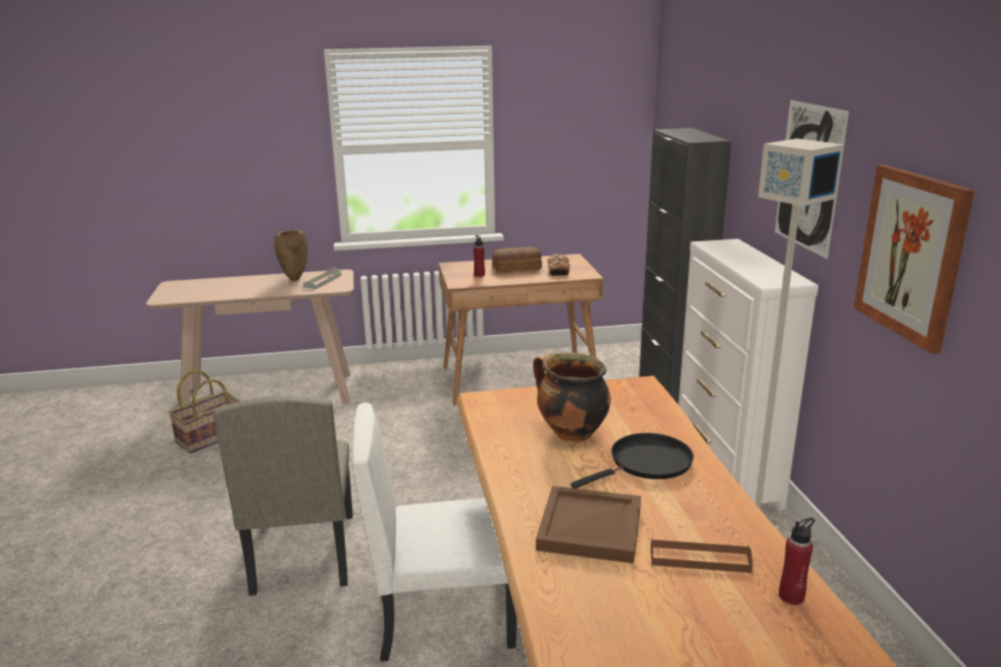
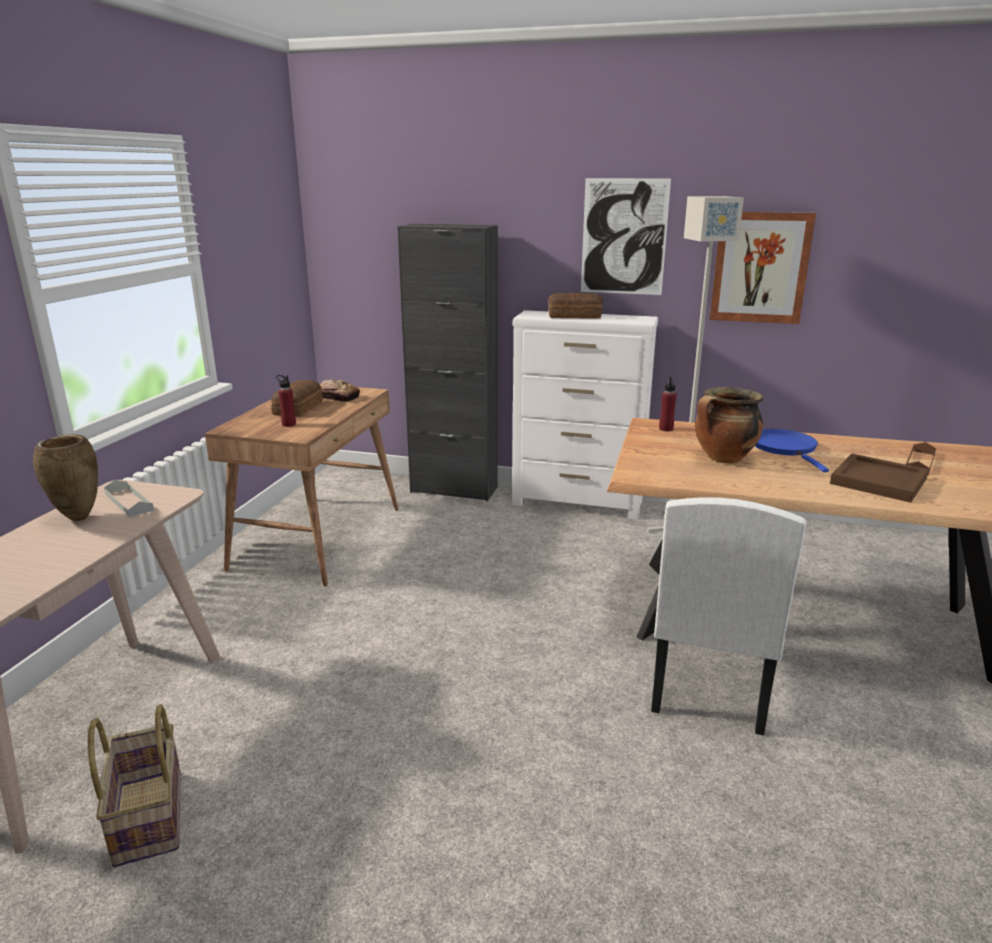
camera: 65 degrees left, 0 degrees up
(302, 553) = (552, 759): beige chair -> none
(646, 463) = (785, 448): black frying pan -> blue frying pan
(742, 257) = (575, 316): none -> bread
(791, 596) = (959, 452): red bottle -> red bottle (666, 429)

